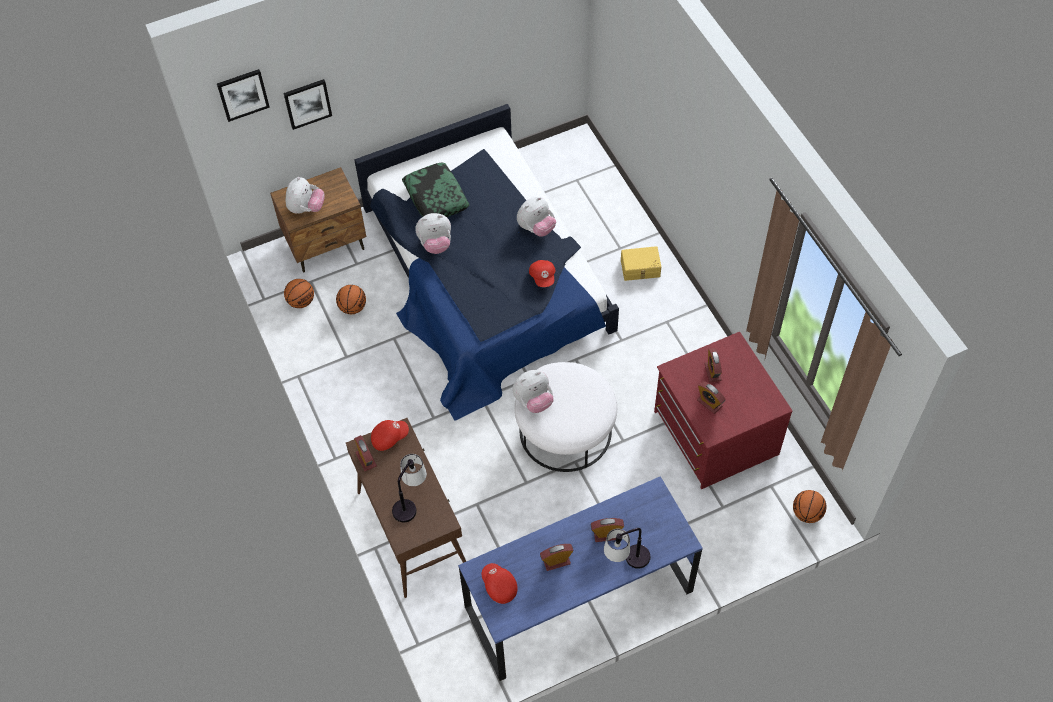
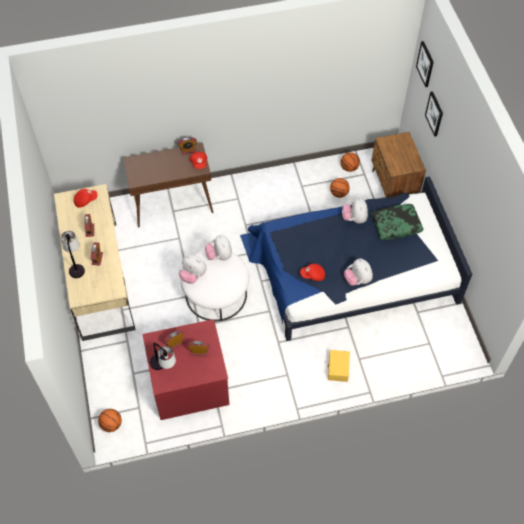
camera: 100 degrees right, 0 degrees up
(306, 208) = (392, 148): plush toy -> plush toy (193, 275)
(410, 501) = (153, 167): table lamp -> table lamp (164, 367)
(578, 599) = (100, 279): blue desk -> beige desk

